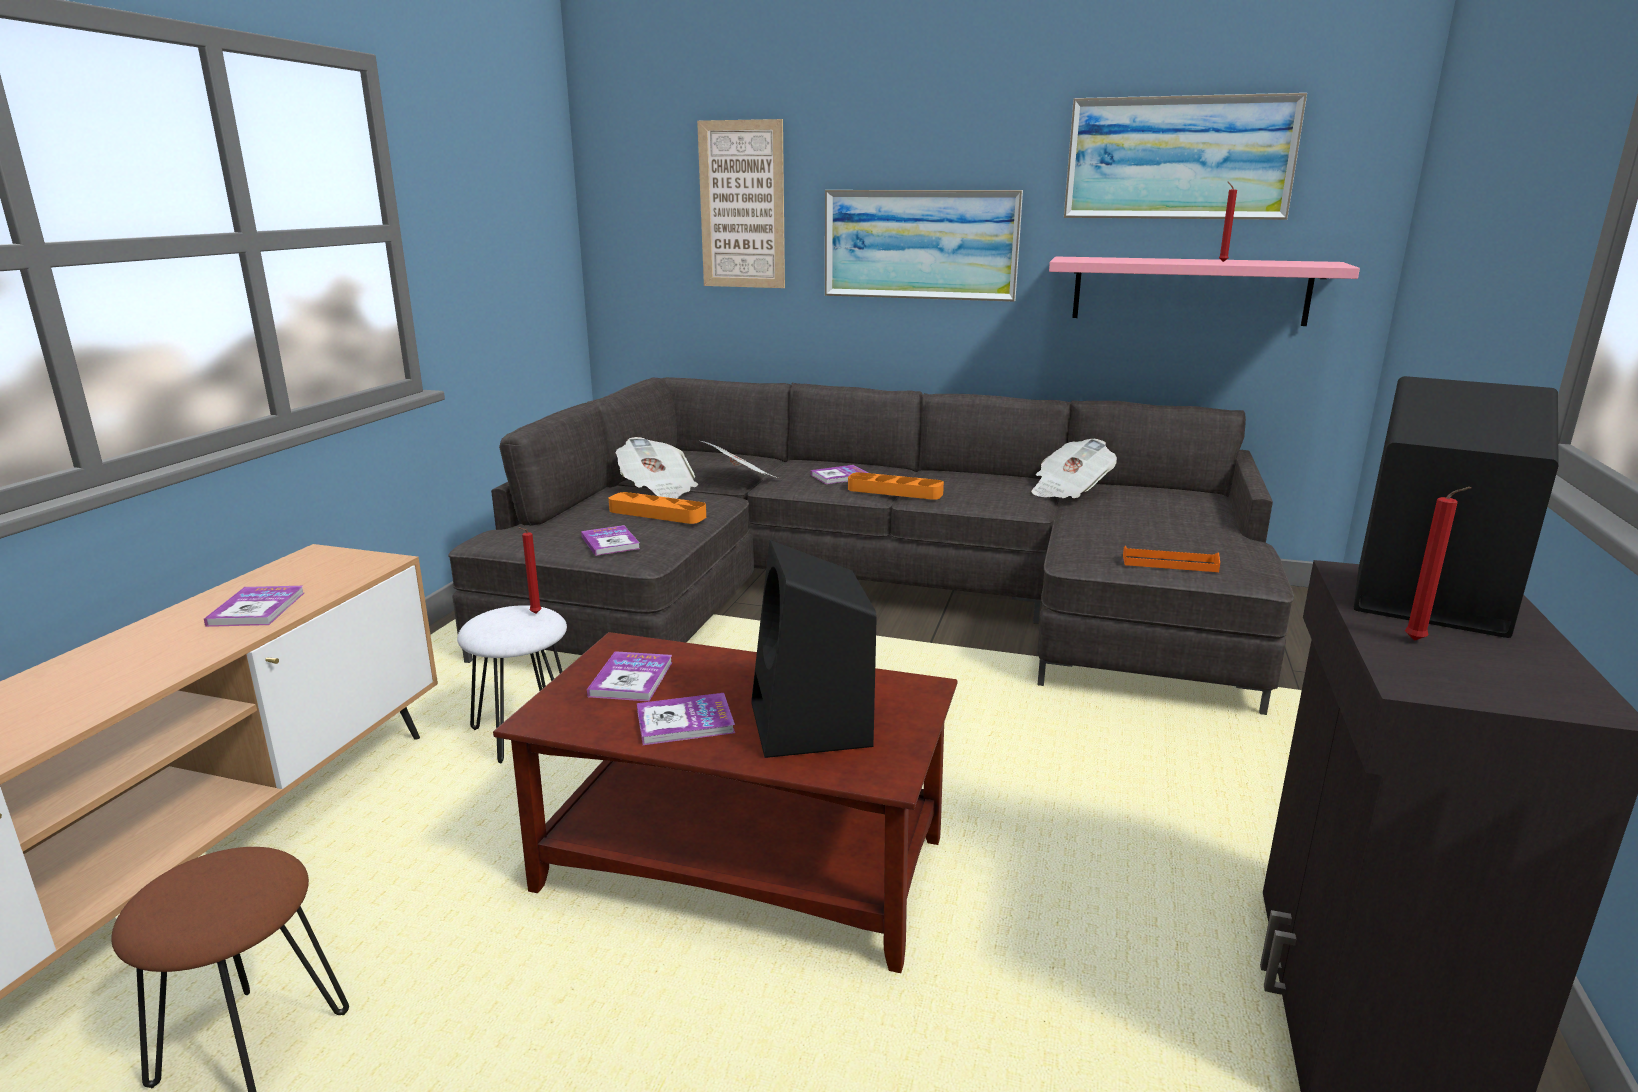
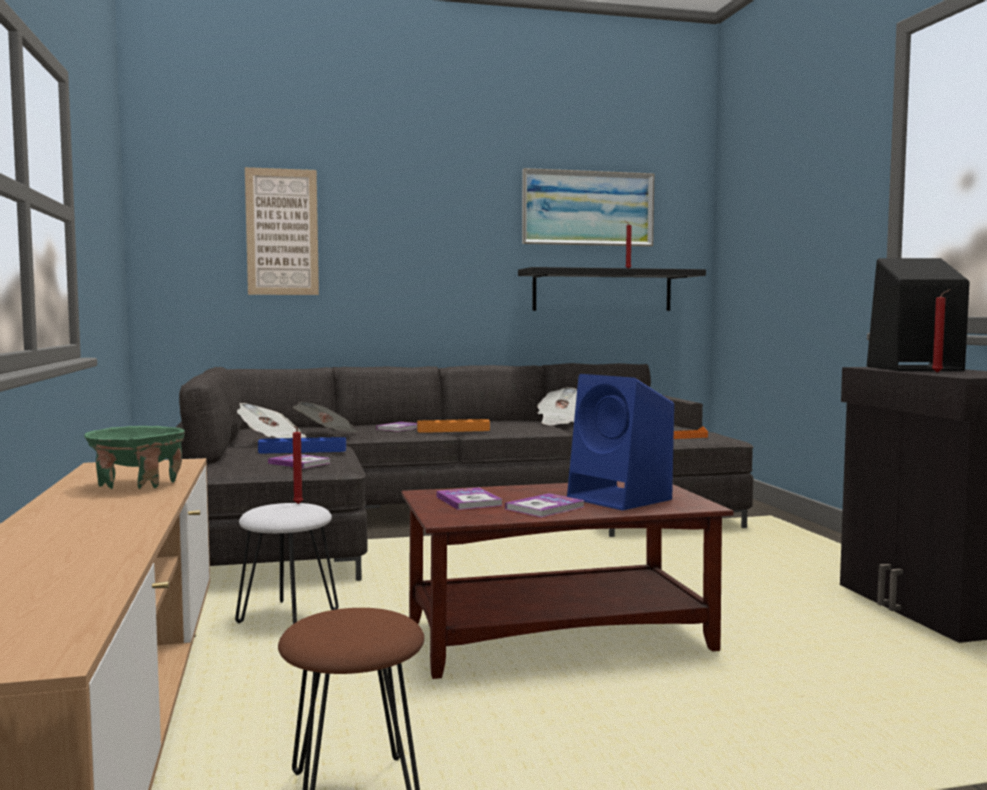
camera: 30 degrees left, 15 degrees down
(257, 609) = (137, 484): book -> green bowl
(657, 513) = (302, 450): orange tray -> blue tray
(812, 726) = (622, 499): black speaker -> blue speaker
(920, 244) = (424, 261): picture -> none
(1189, 290) = (602, 290): pink shelf -> black shelf

